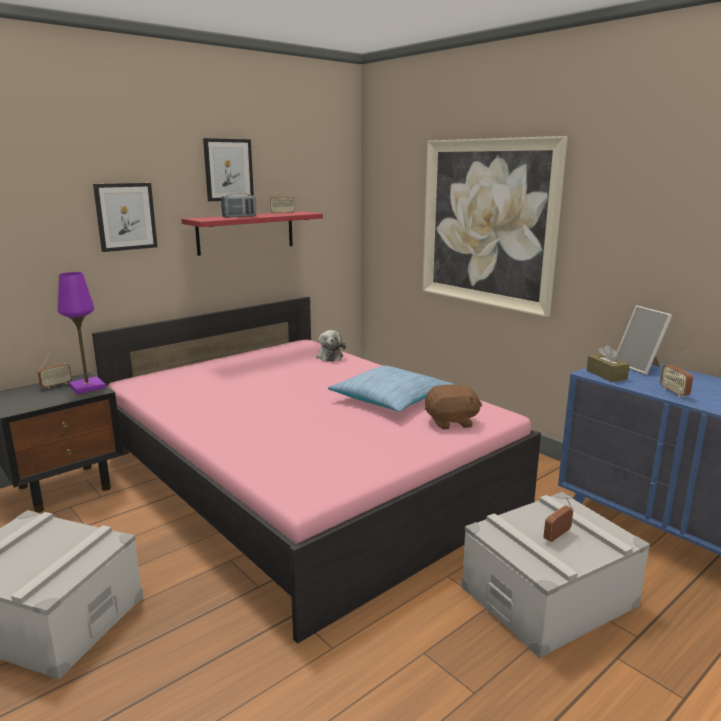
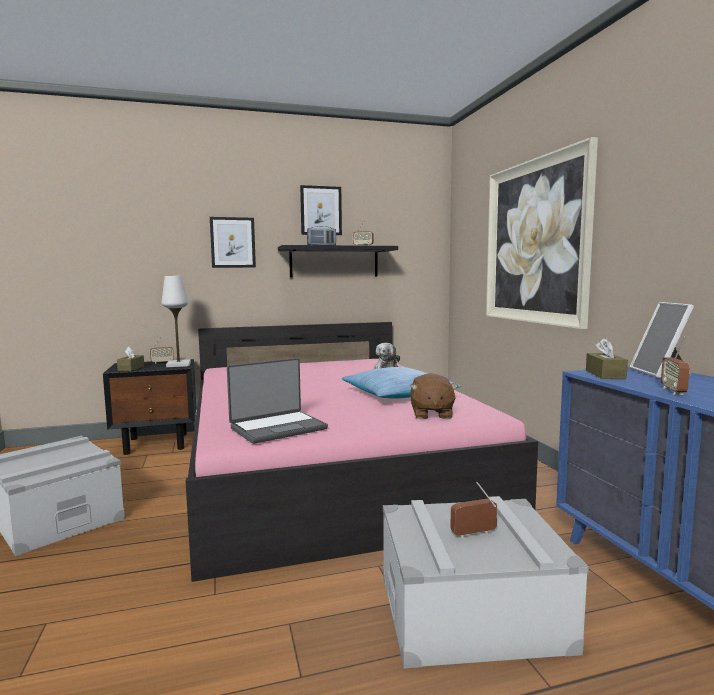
camera: 25 degrees right, 10 degrees down
(29, 403) = (131, 368): none -> brown tissue box
(87, 387) = (178, 365): purple table lamp -> white table lamp
(246, 232) = (334, 262): red shelf -> black shelf
(336, 469) = (277, 428): none -> laptop
(451, 422) = (431, 414): brown plush toy -> brown plush toy turned 75 degrees clockwise

